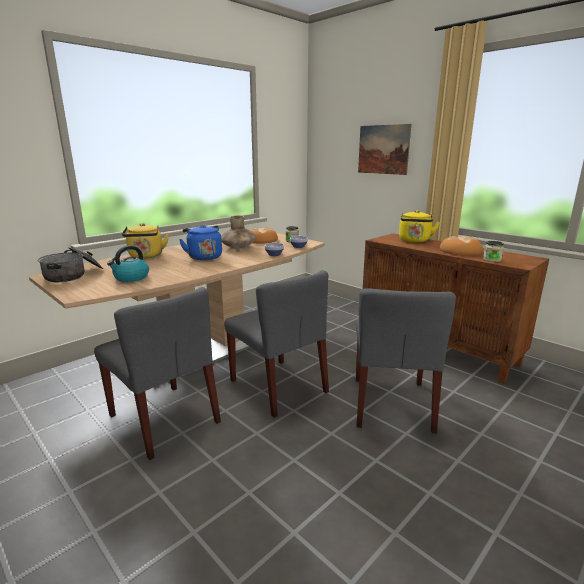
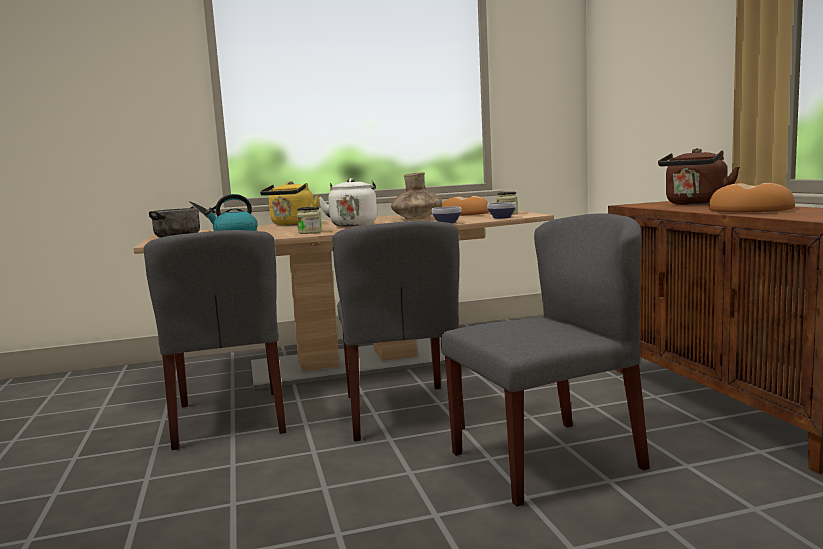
camera: 30 degrees right, 10 degrees down
(204, 257) = (353, 224): blue kettle -> white kettle
(383, 149) = (678, 63): picture -> none
(391, 404) = (547, 460): grey chair -> grey chair turned 150 degrees counterclockwise
(414, 241) = (694, 204): yellow kettle -> brown kettle
(492, 260) = (786, 215): jar -> jar (310, 232)

